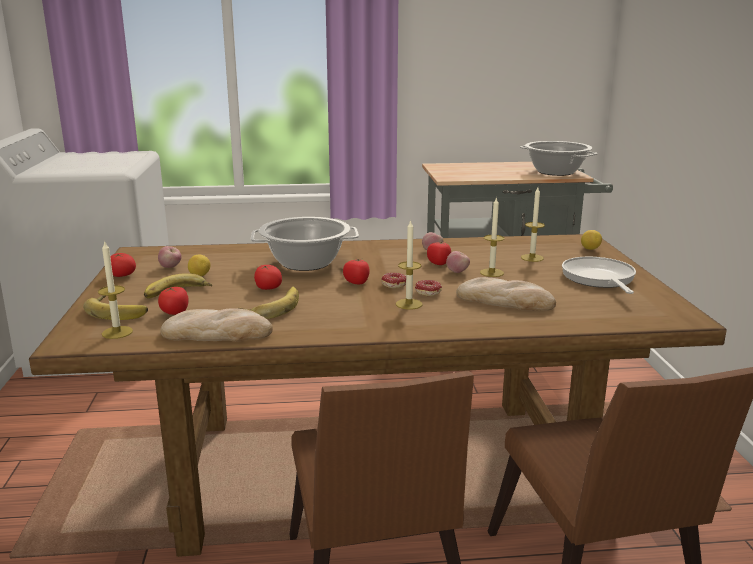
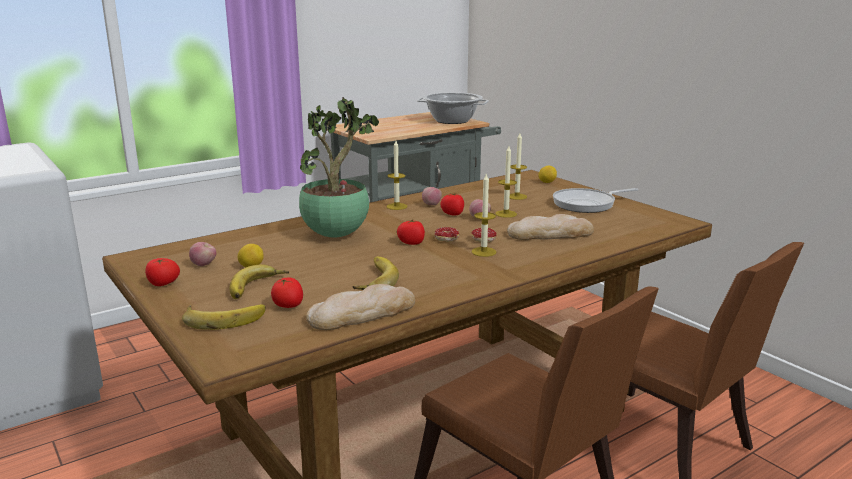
camera: 30 degrees left, 0 degrees up
(117, 332) = (260, 337): candle -> candle (396, 206)
(268, 288) = (340, 264): tomato -> none
(306, 263) = (337, 234): cooking pot -> potted plant
(599, 279) = (587, 204): frying pan -> frying pan turned 75 degrees counterclockwise

